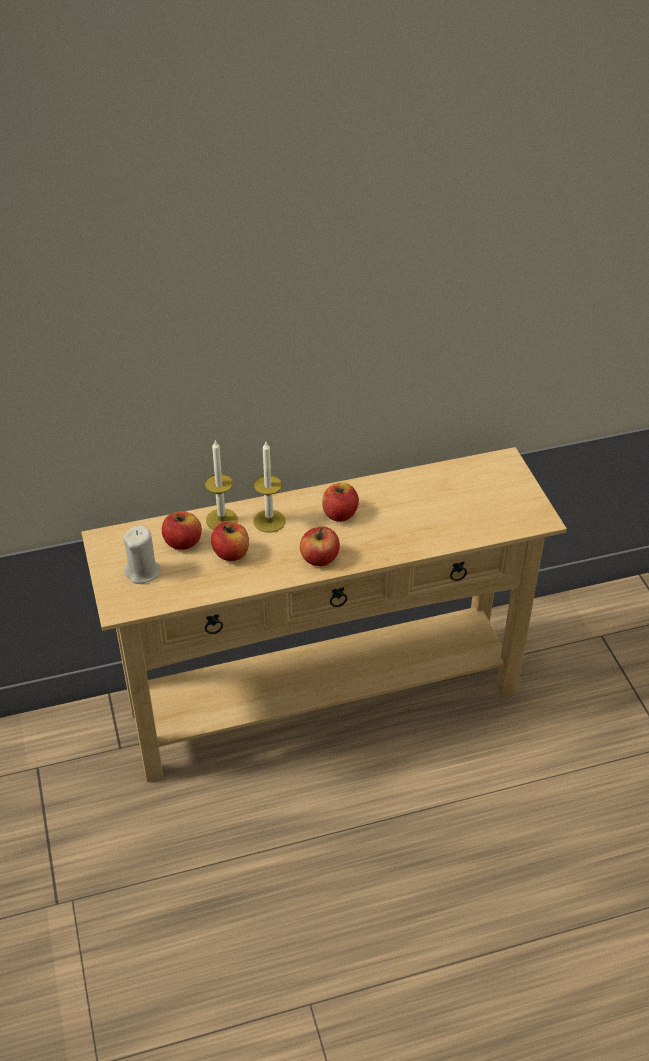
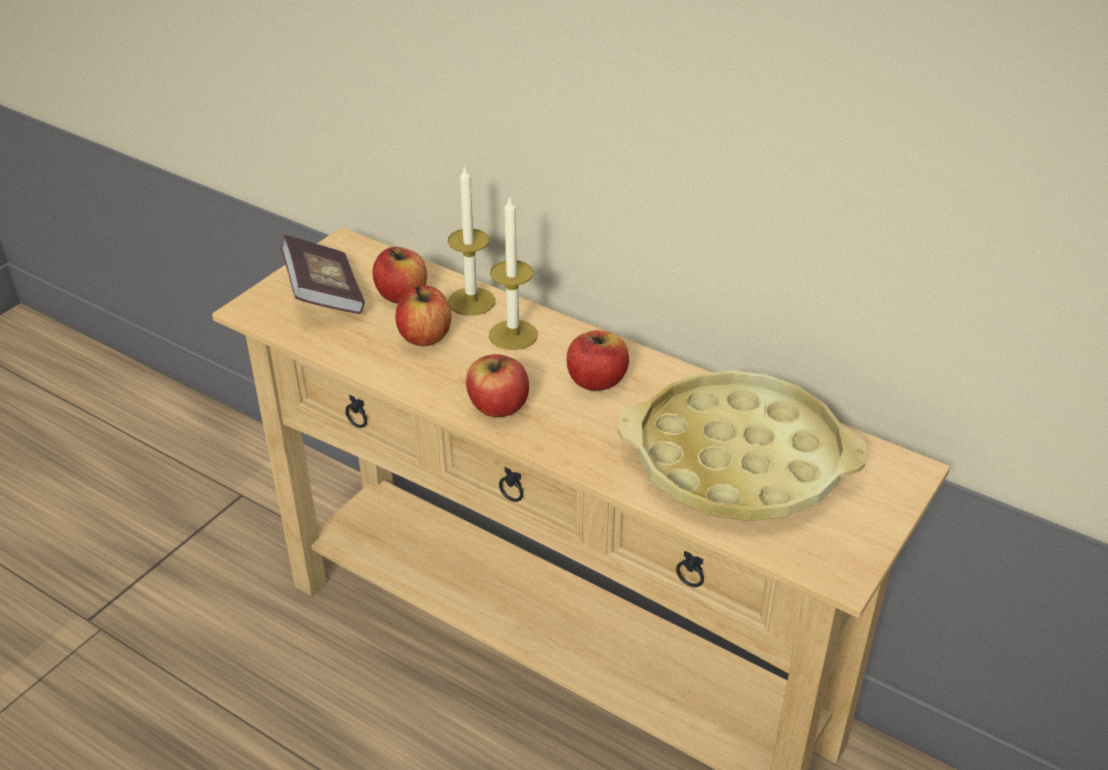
camera: 50 degrees right, 5 degrees down
(143, 571) = (324, 294): beige candle -> book
(445, 504) = (738, 460): none -> yellow tray

